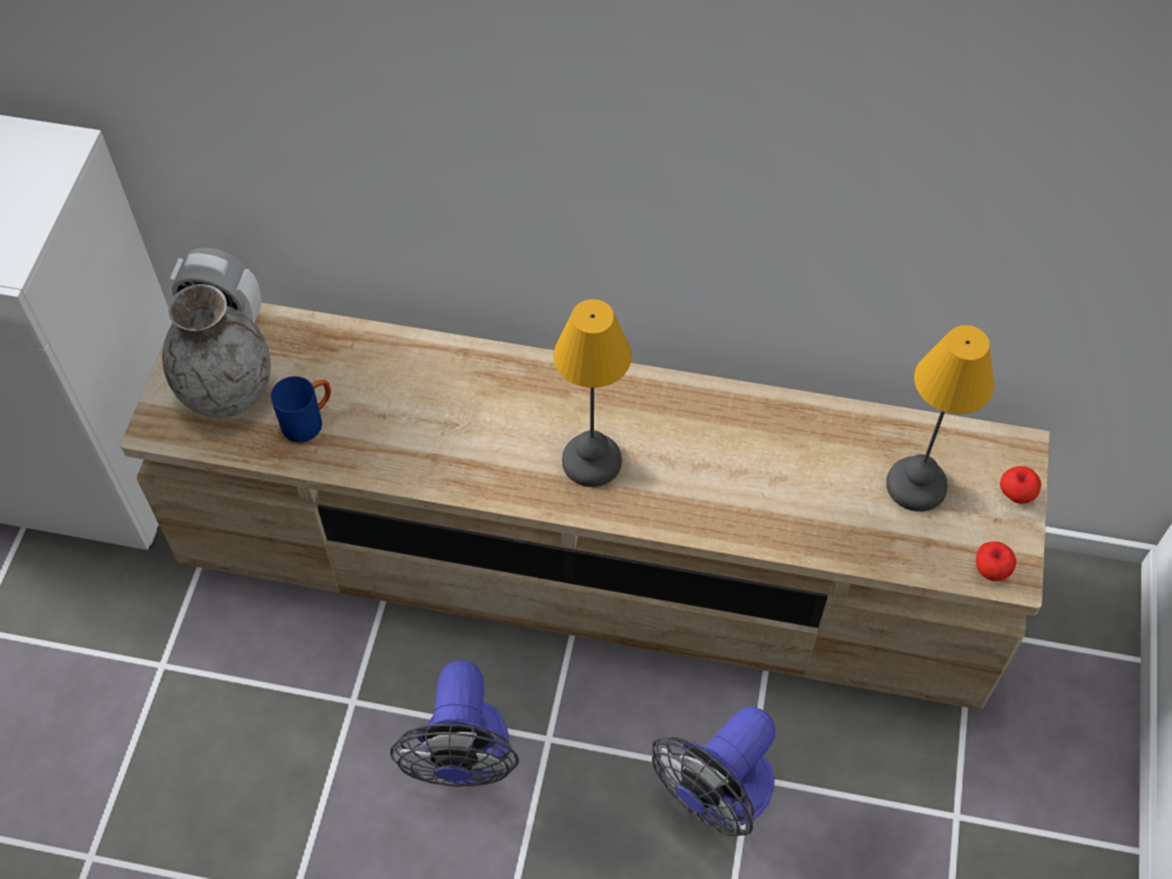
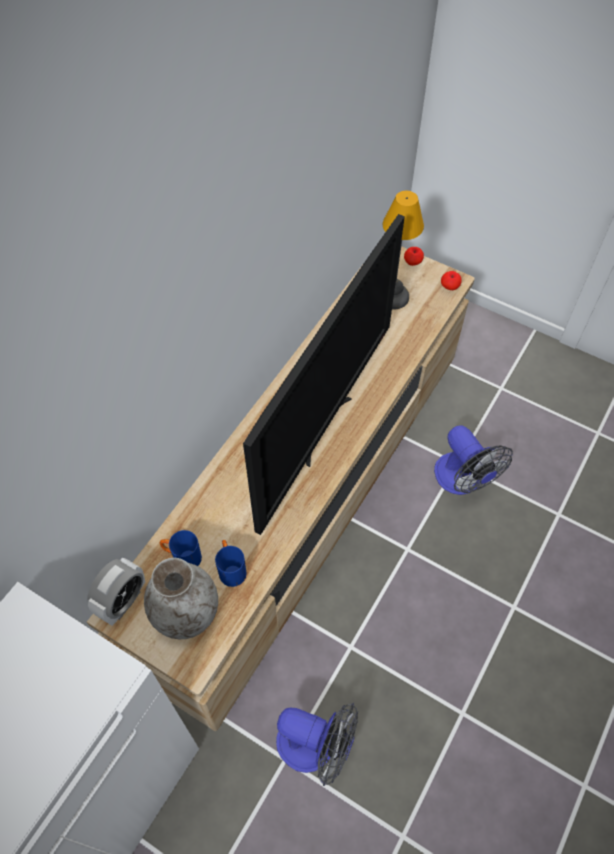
camera: 70 degrees left, 0 degrees up
(308, 358) = (182, 557): none -> blue mug
(464, 758) = (405, 595): fan -> fan (316, 746)
(593, 459) = (322, 427): table lamp -> television

